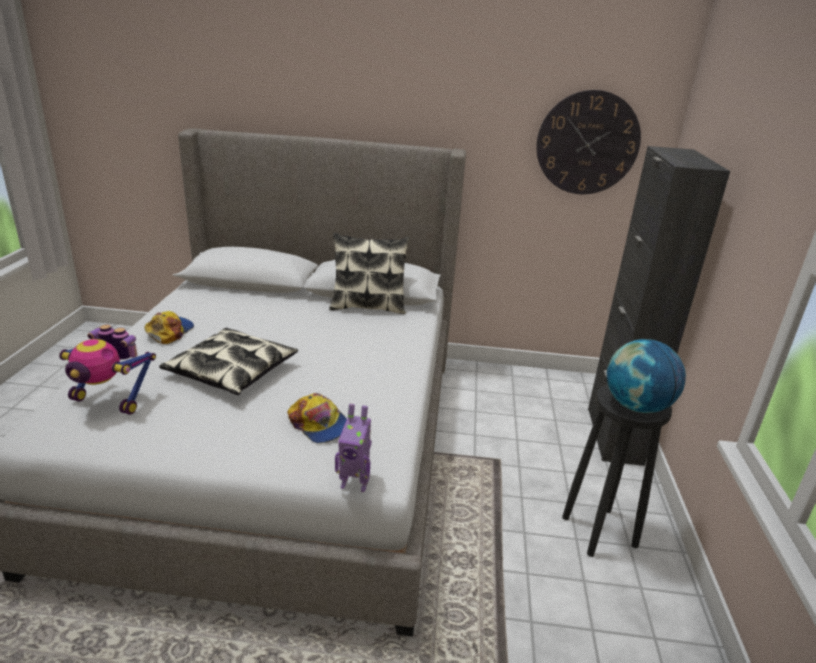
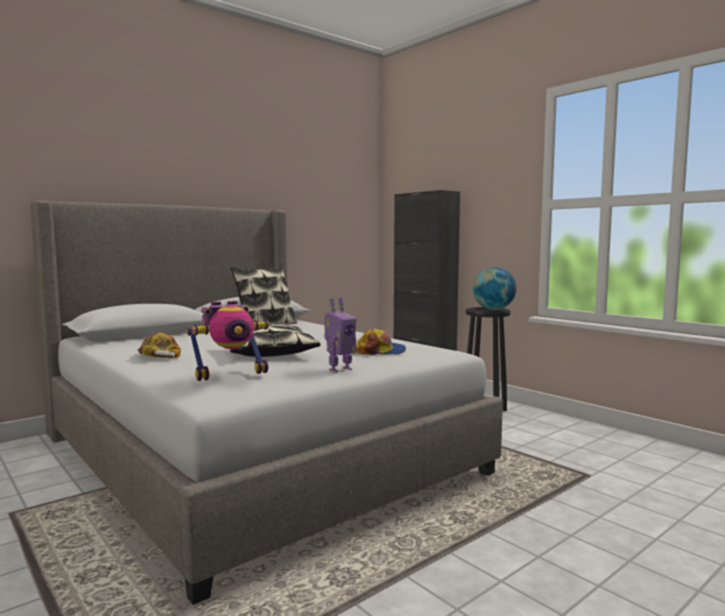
camera: 45 degrees left, 20 degrees down
(354, 483) = (452, 357): toy robot -> toy robot (339, 369)
(587, 143) = (340, 205): wall clock -> none

